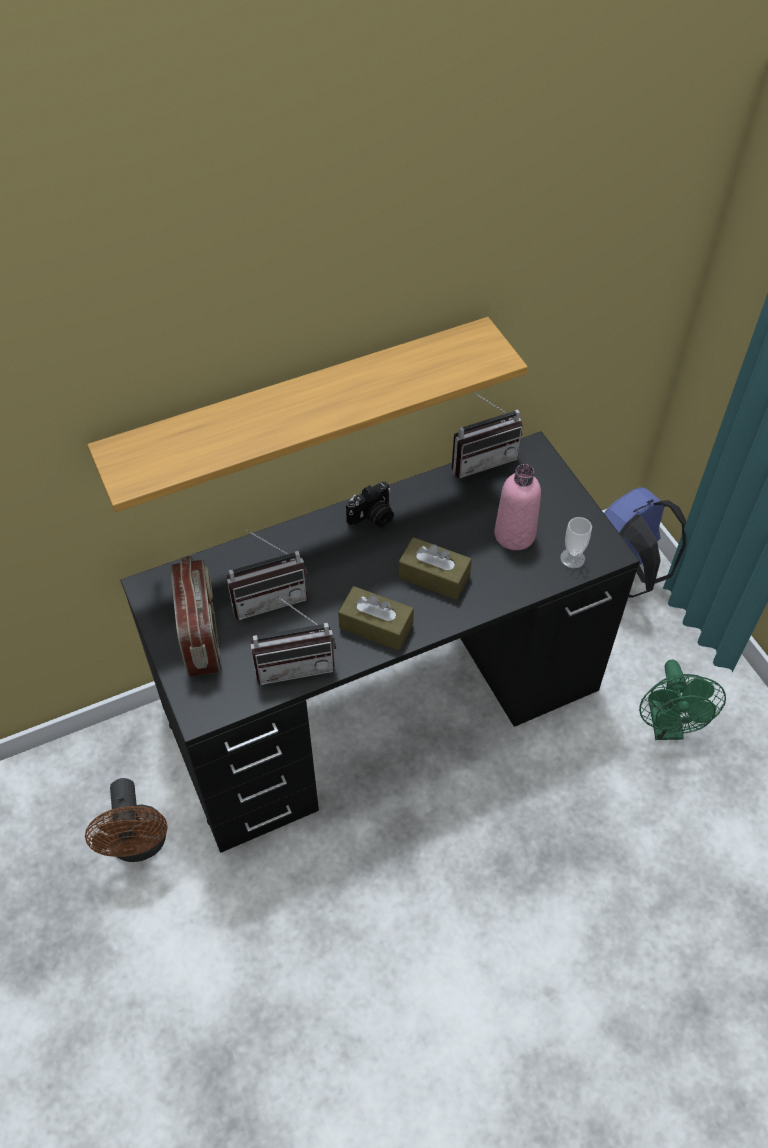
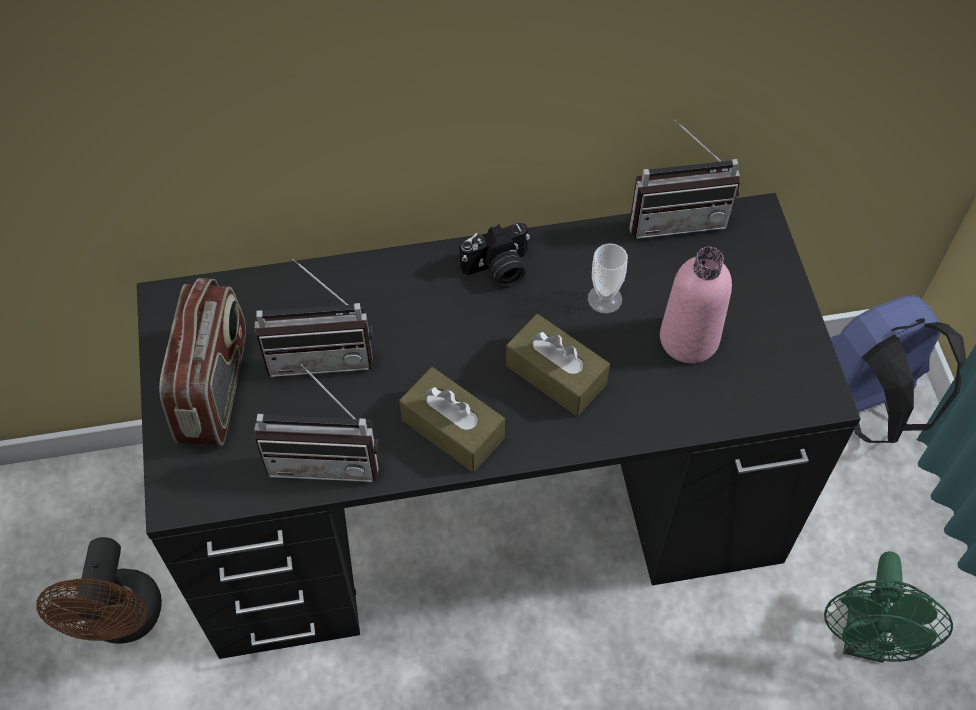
camera: 15 degrees right, 5 degrees up
(300, 409) = (407, 102): shelf -> none
(572, 558) = (761, 393): cup -> cup (604, 299)

